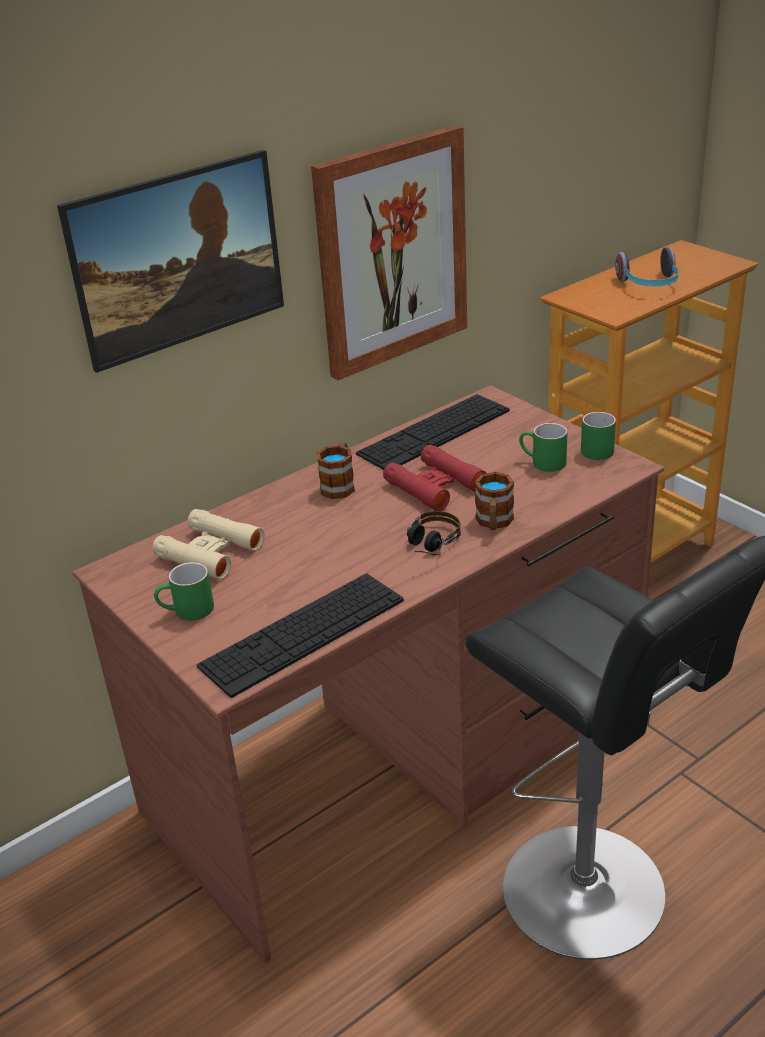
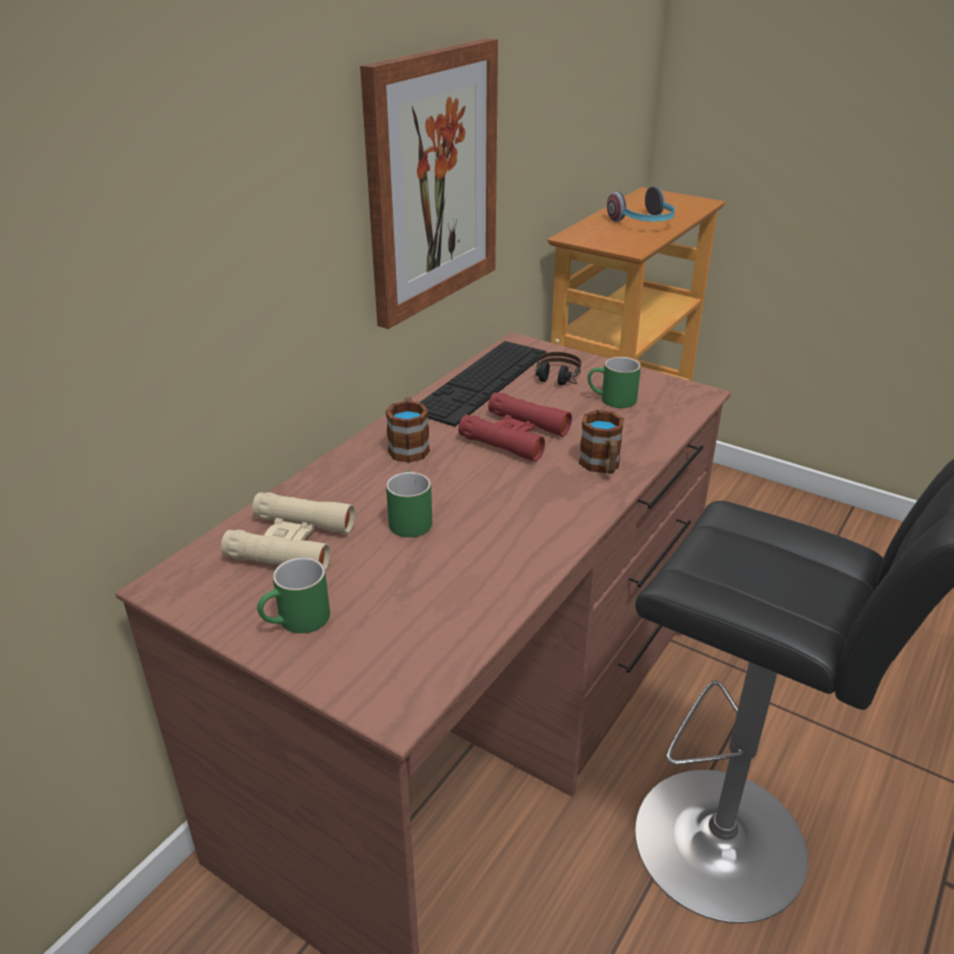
camera: 20 degrees left, 0 degrees up
(185, 298) = (232, 225): picture -> none
(303, 633) = (459, 625): keyboard -> none
(428, 547) = (548, 501): headphones -> headphones (556, 382)
(596, 448) = (654, 380): green mug -> green mug (408, 519)

